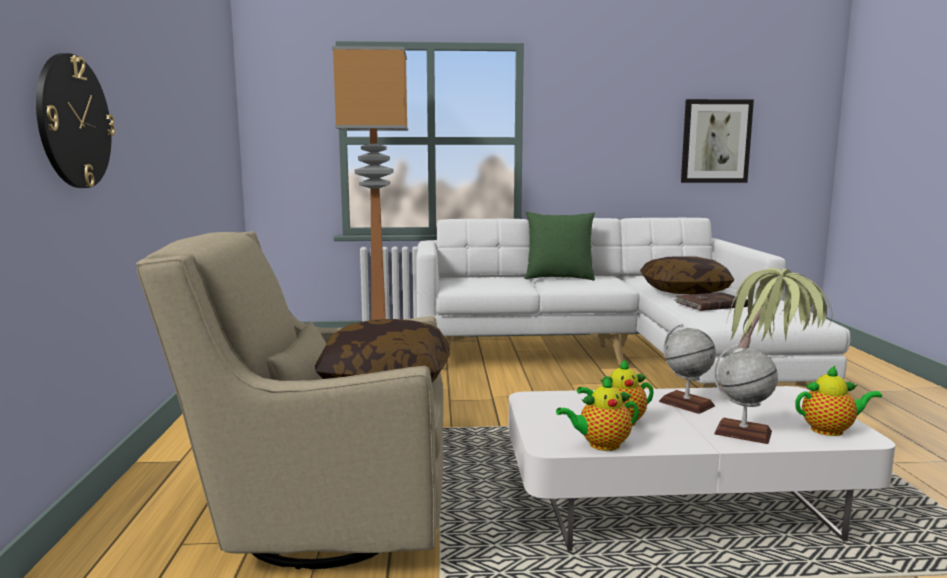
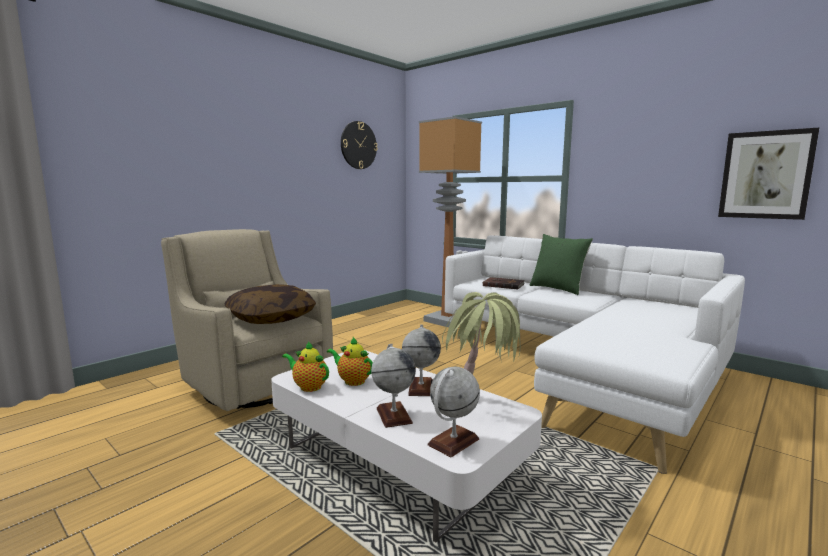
camera: 45 degrees right, 0 degrees up
(74, 122) = (219, 175): wall clock -> wall clock (358, 145)
(684, 291) = (627, 316): pillow -> none
(709, 304) = (604, 329): brown book -> brown book (503, 285)
(830, 430) = (453, 442): teapot -> globe

